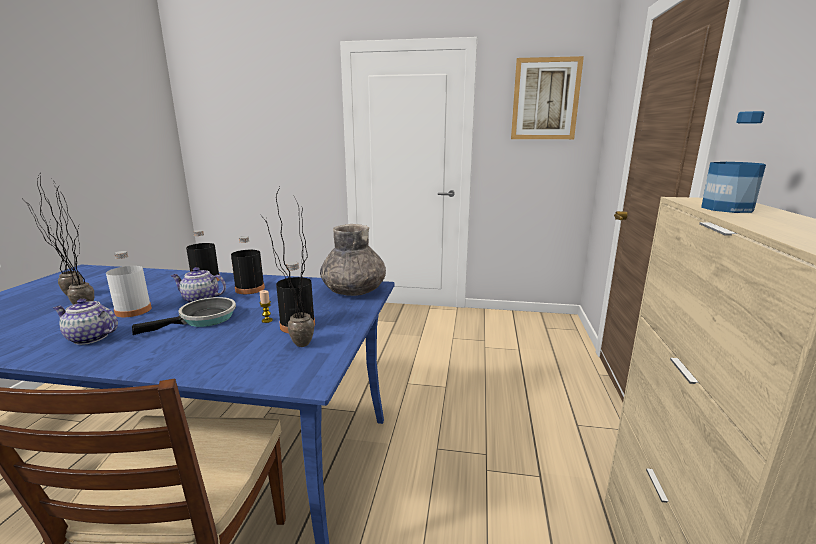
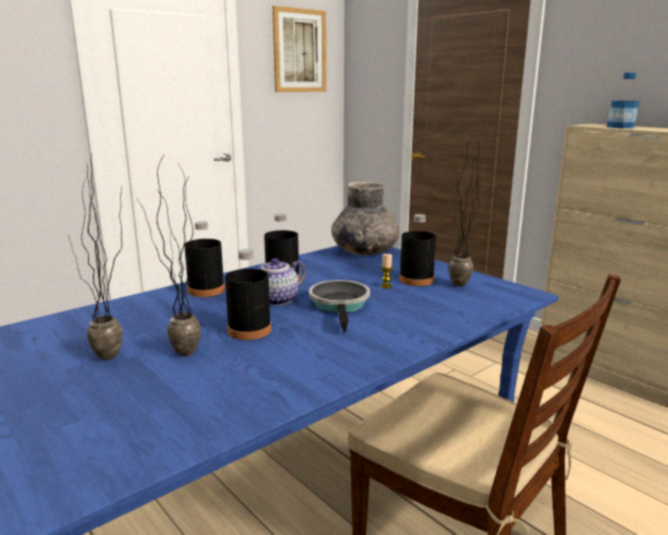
camera: 50 degrees left, 0 degrees up
(89, 338) = (307, 355): teapot -> none
(133, 310) = (249, 330): white bottle -> black bottle

